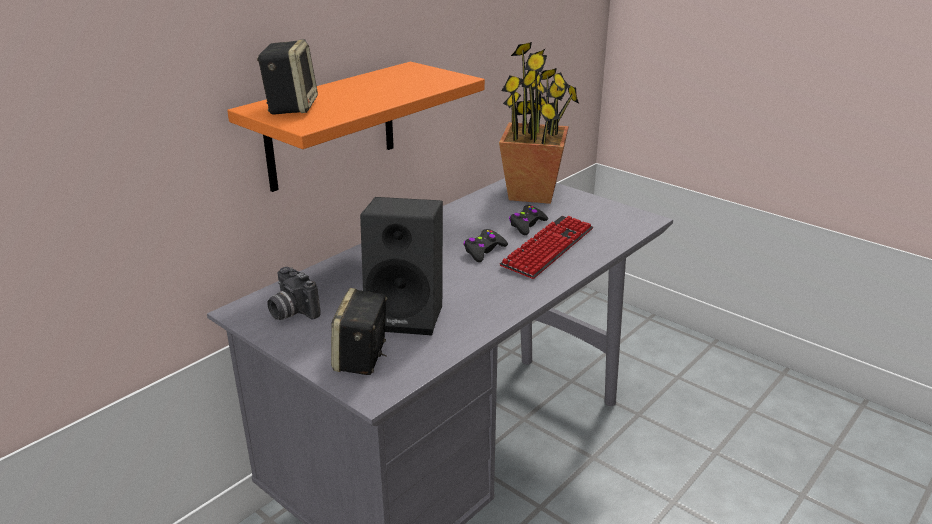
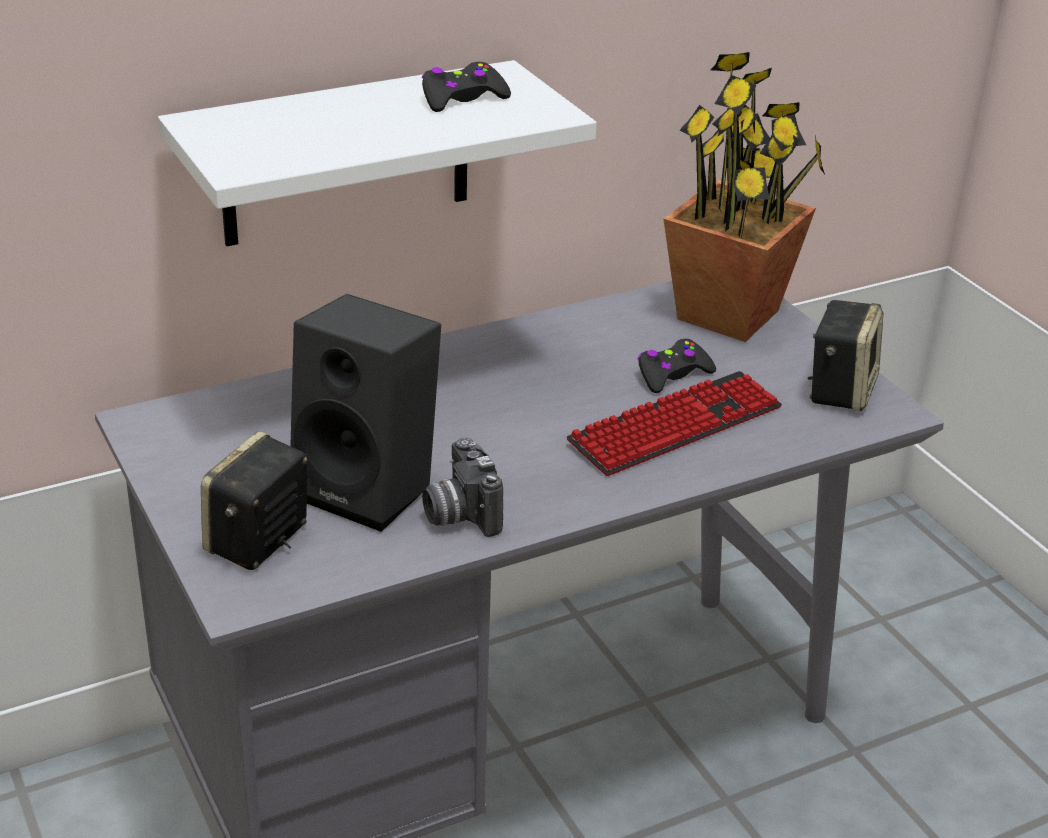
camera: 20 degrees right, 5 degrees up
(291, 107) = (247, 128): speaker -> speaker (839, 389)
(291, 312) = (208, 440): camera -> camera (459, 514)
(331, 126) = (346, 155): orange shelf -> white shelf
(484, 251) = (565, 406): black game controller -> black game controller (462, 98)

